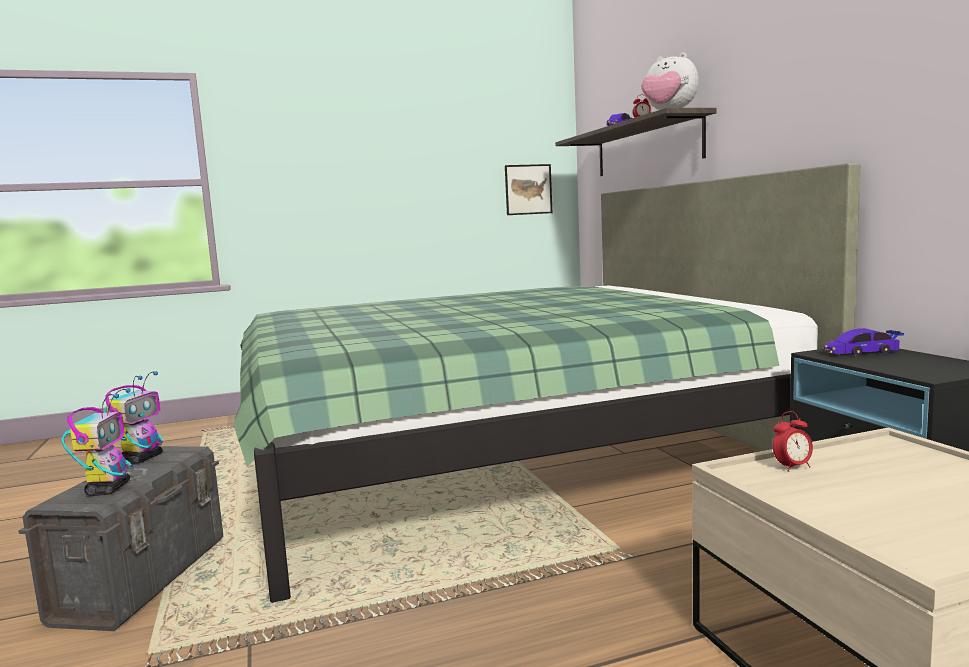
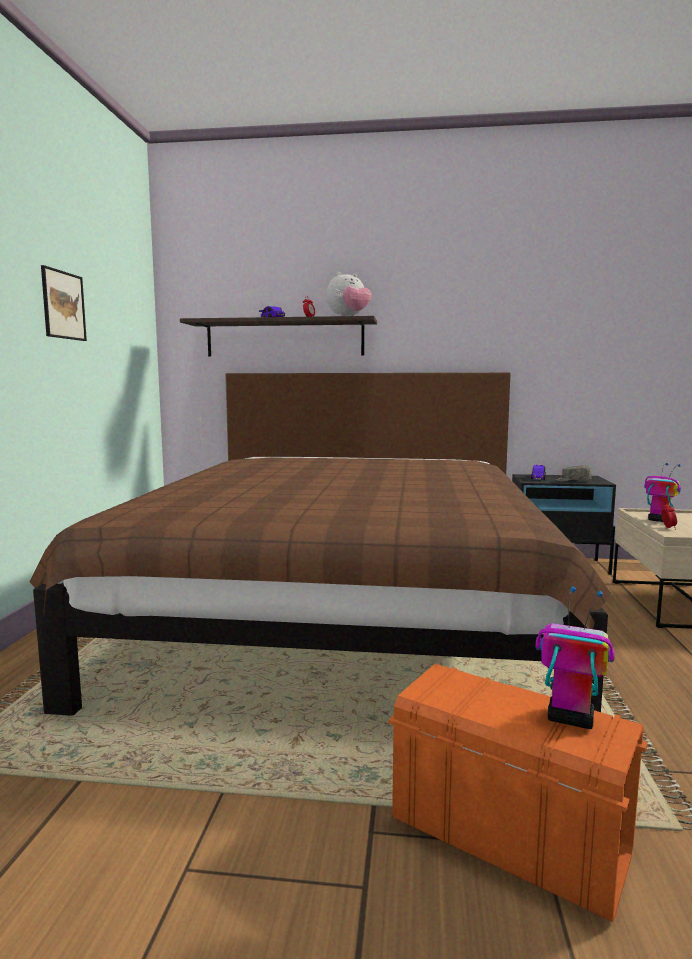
camera: 65 degrees left, 0 degrees up
(142, 458) = (455, 700): toy robot -> toy robot (659, 520)
(143, 579) = (507, 836): grey storage box -> orange storage box
(503, 452) = (342, 611): green bed -> brown bed
(528, 189) = (134, 362): picture -> picture (63, 305)
(889, 365) = (573, 481): none -> grey cap

